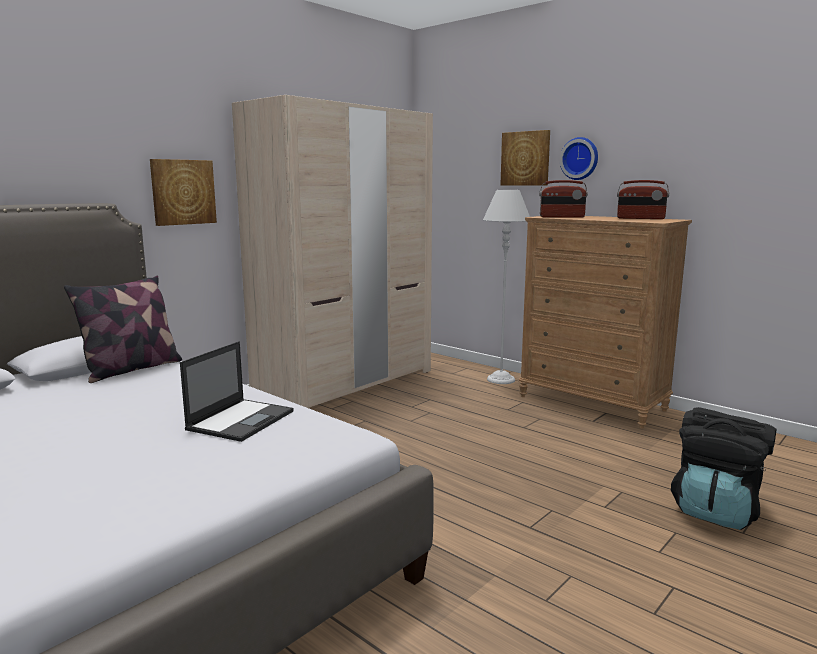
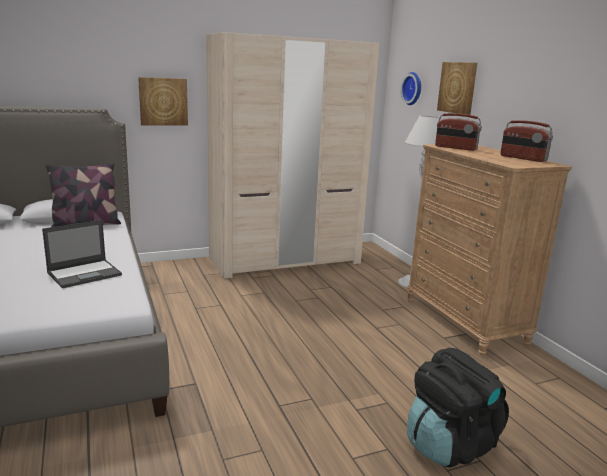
camera: 25 degrees right, 5 degrees up
(580, 158) = (496, 92): wall clock -> wall clock (413, 88)

